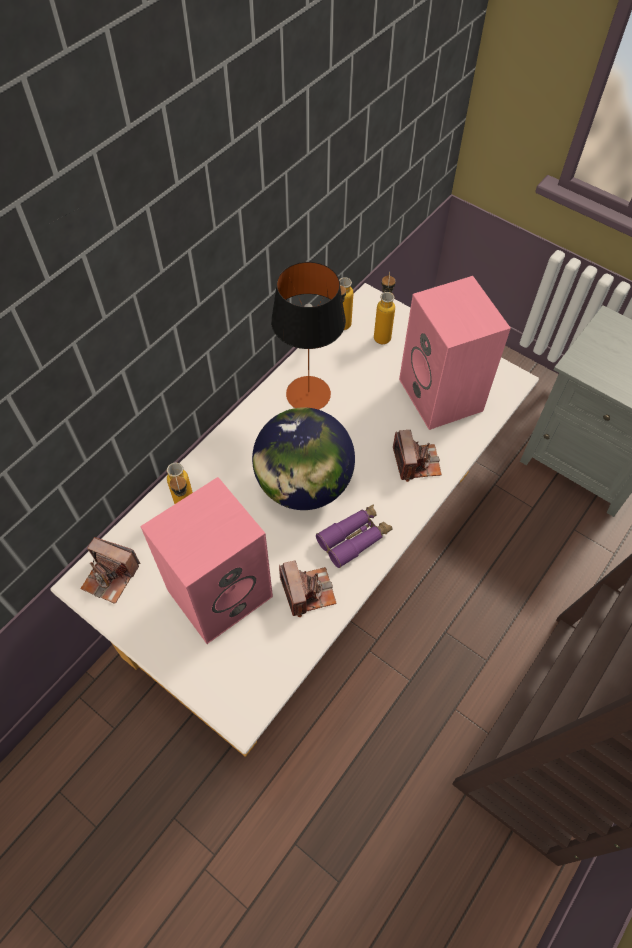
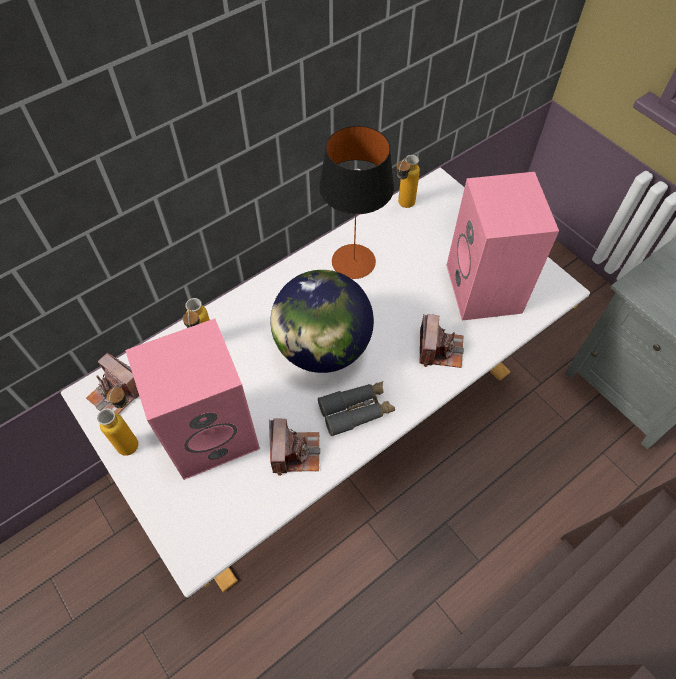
camera: 15 degrees right, 0 degrees up
(354, 538) = (356, 410): purple binoculars -> grey binoculars
(382, 333) = (443, 217): bottle -> bottle (132, 438)

